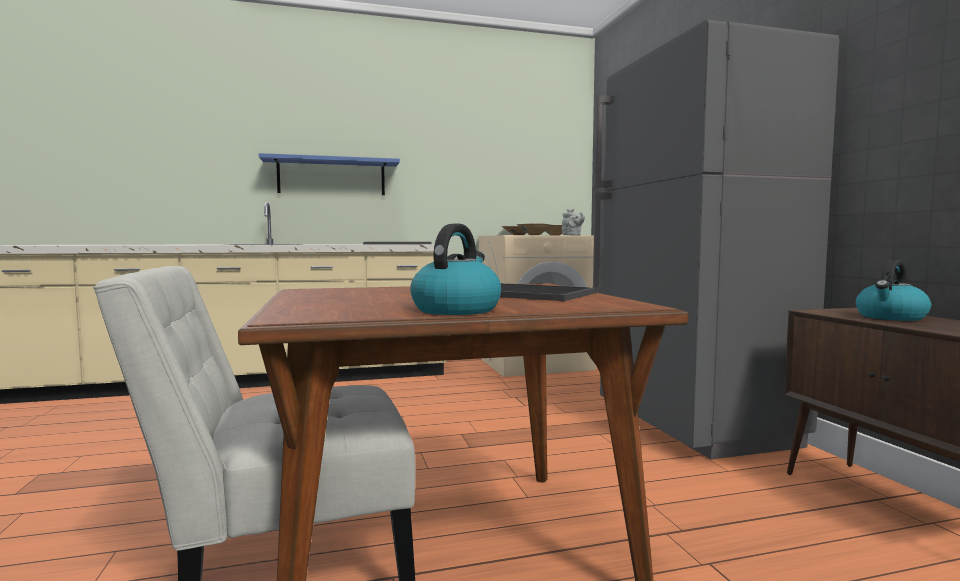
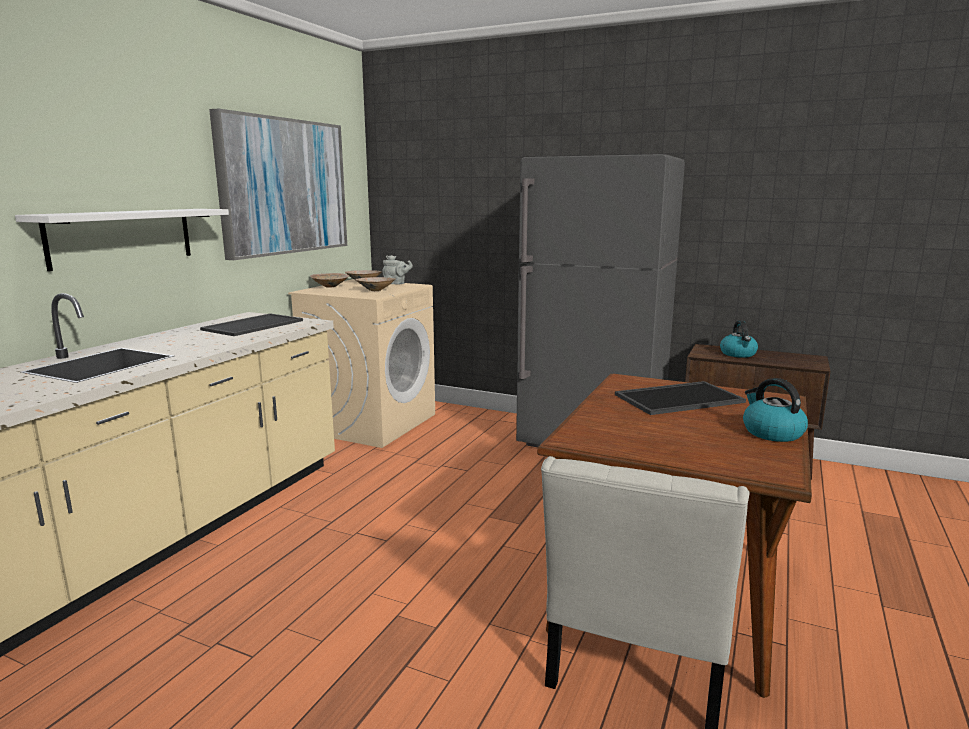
camera: 50 degrees left, 10 degrees up
(331, 177) = (122, 237): blue shelf -> white shelf
(484, 151) = (283, 186): none -> picture

